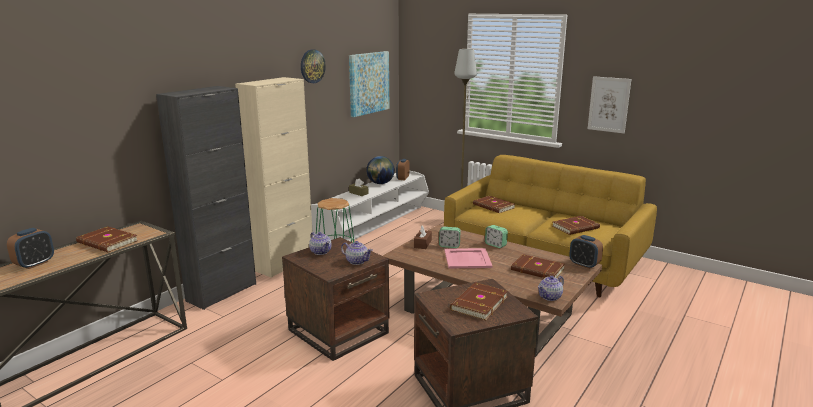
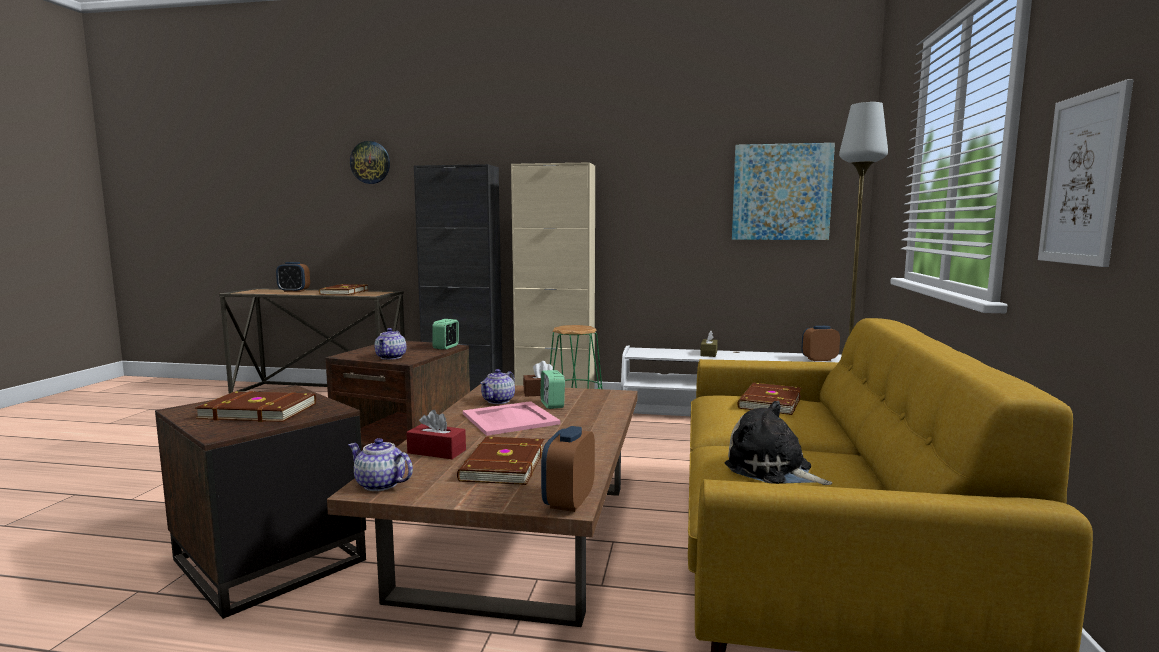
camera: 65 degrees right, 10 degrees down
(312, 66) = (656, 157): wall clock -> wall clock (370, 162)
(320, 251) = (413, 345): teapot -> teapot (499, 401)
(380, 183) = (770, 355): globe -> none
(495, 245) = (591, 427): alarm clock -> alarm clock (446, 347)
(510, 281) = (436, 451): none -> red tissue box
(576, 227) = (772, 470): brown book -> plush toy

